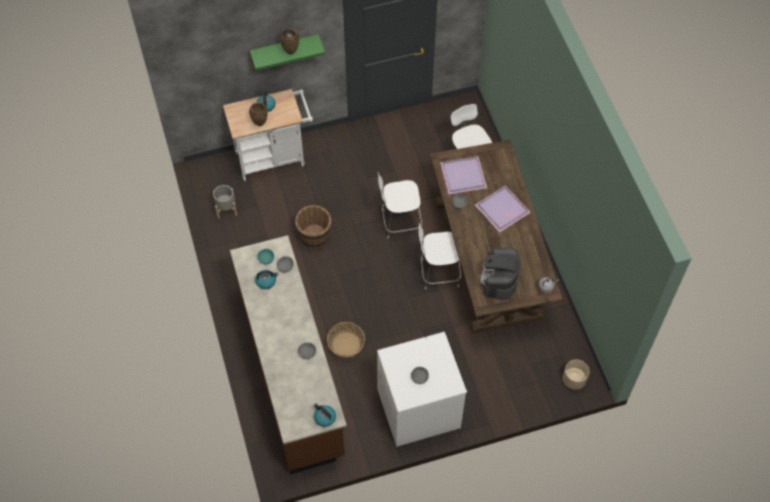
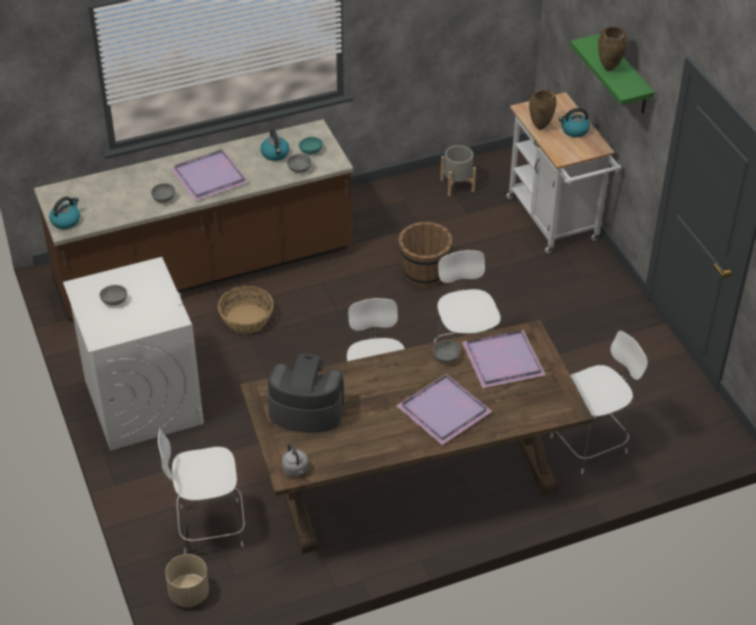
camera: 85 degrees right, 15 degrees down
(287, 323) = (211, 177): none -> purple tray
(524, 369) = (208, 527): none -> white chair

